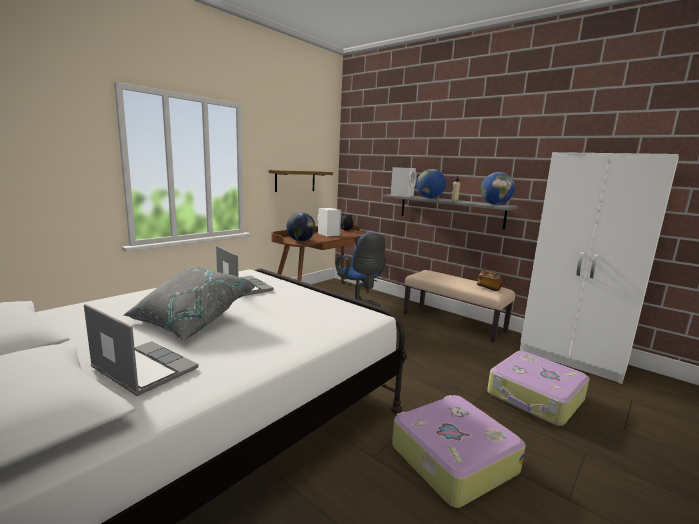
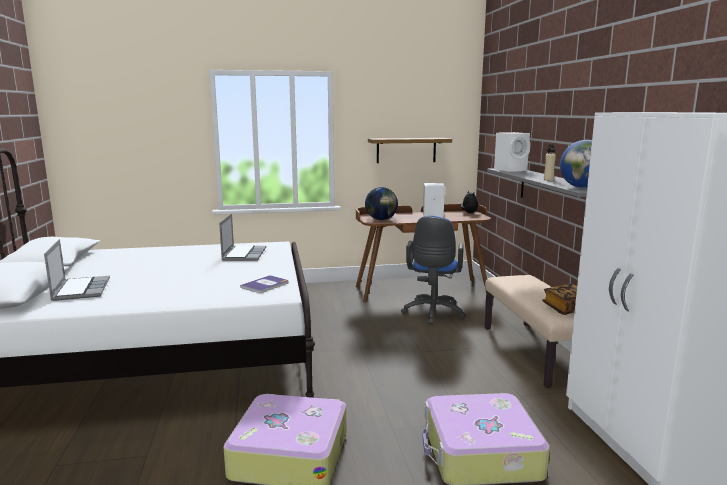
camera: 40 degrees right, 0 degrees up
(190, 321) = (159, 270): grey pillow -> none
(337, 311) = (265, 285): none -> book
(429, 198) = (528, 175): globe -> none

